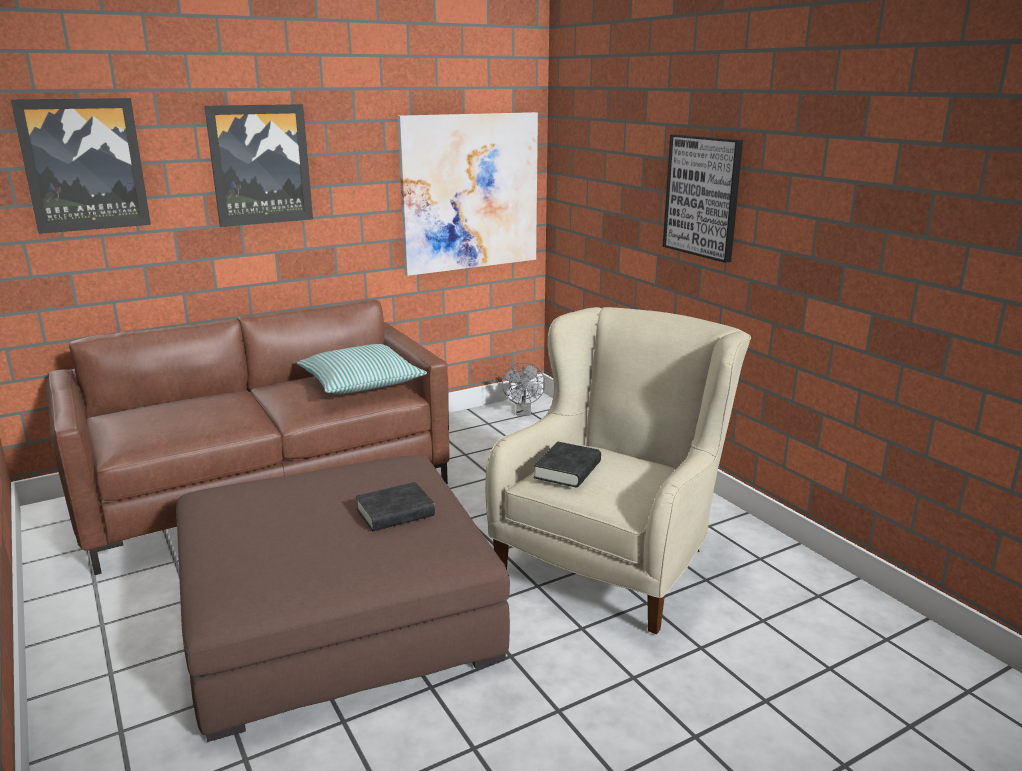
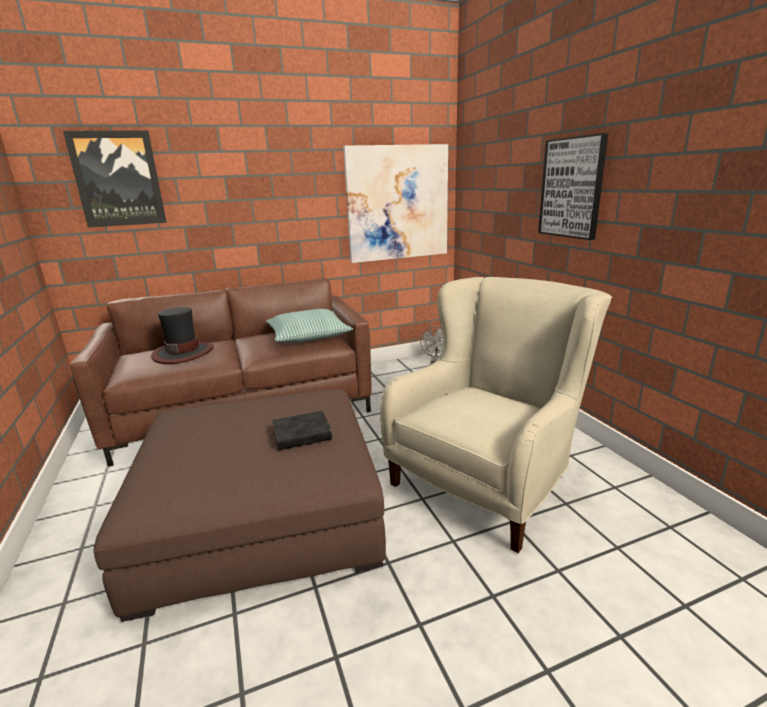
camera: 10 degrees right, 0 degrees up
(191, 412) = (183, 353): none -> hat
(260, 165) = (243, 181): picture -> none
(567, 470) = (447, 406): black book -> none

